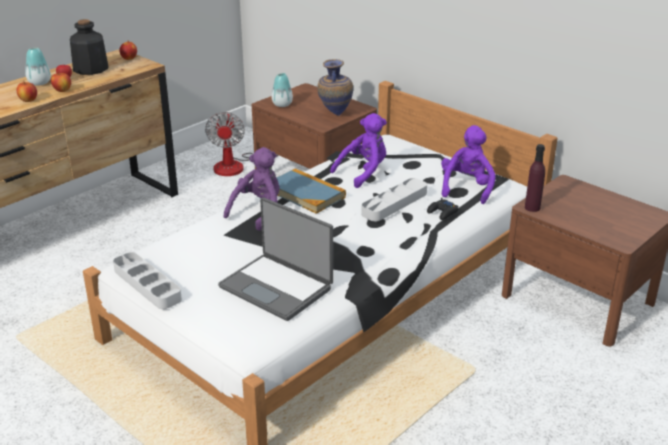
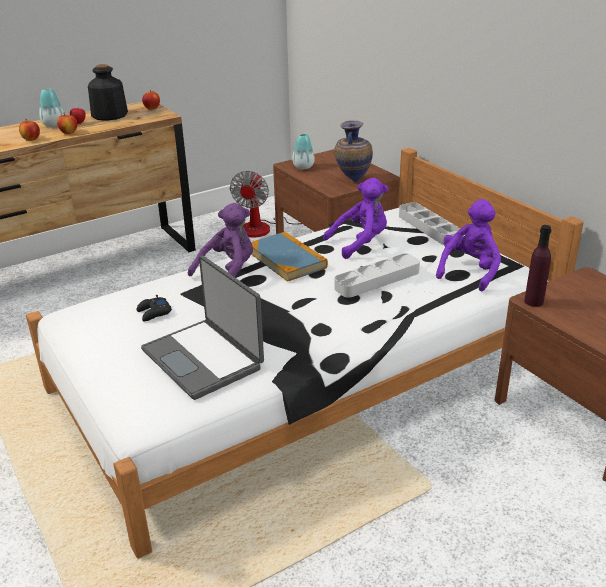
camera: 15 degrees right, 0 degrees up
(147, 284) = (73, 337): grey tray -> grey tray (428, 227)
(442, 213) = (428, 296): black game controller -> black game controller (154, 313)

